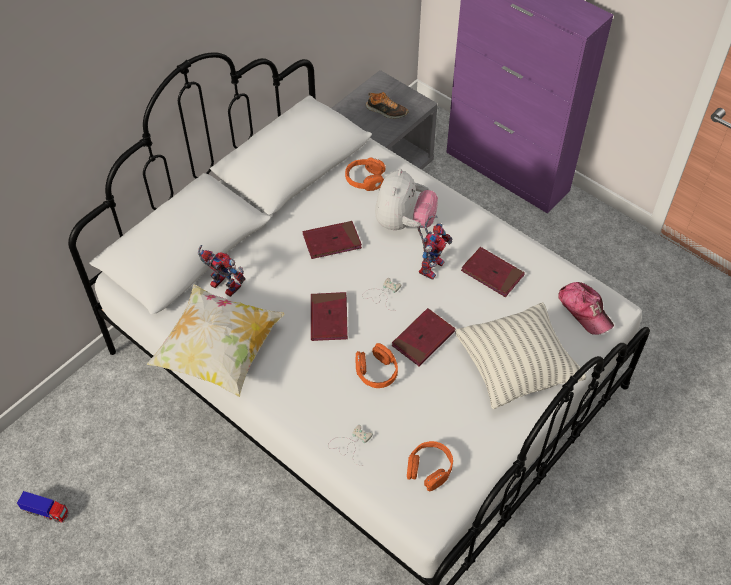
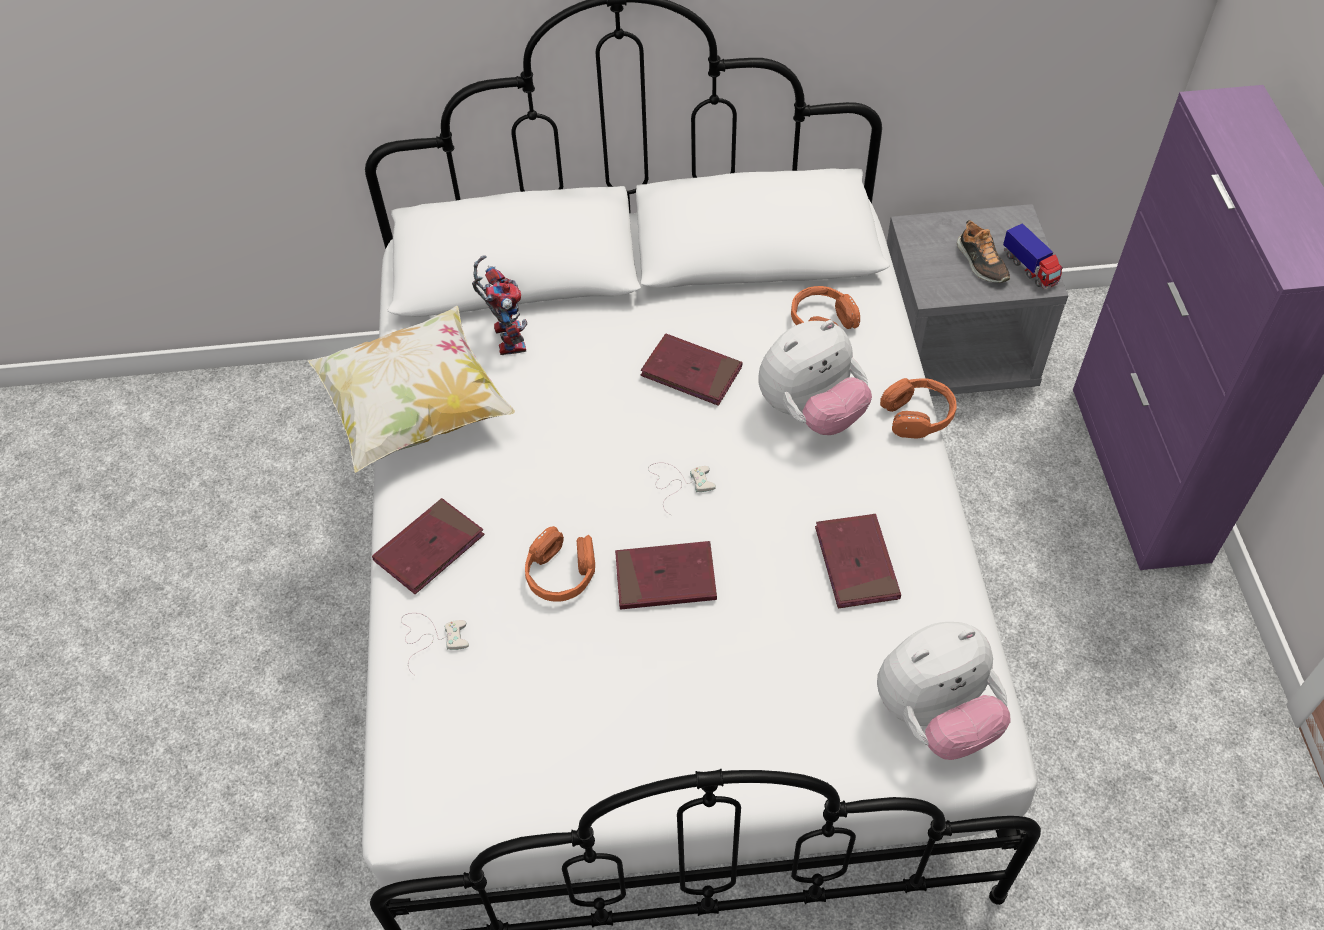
camera: 45 degrees right, 0 degrees up
(46, 512) = (186, 482): toy truck -> toy truck (1030, 269)
(329, 318) = (581, 464): red book -> red book (429, 548)
(429, 469) = (485, 748): orange headphones -> orange headphones (918, 415)
(430, 264) = (784, 490): toy robot -> none
(515, 369) = (742, 715): pillow -> none
(584, 310) = (935, 715): cap -> plush toy

